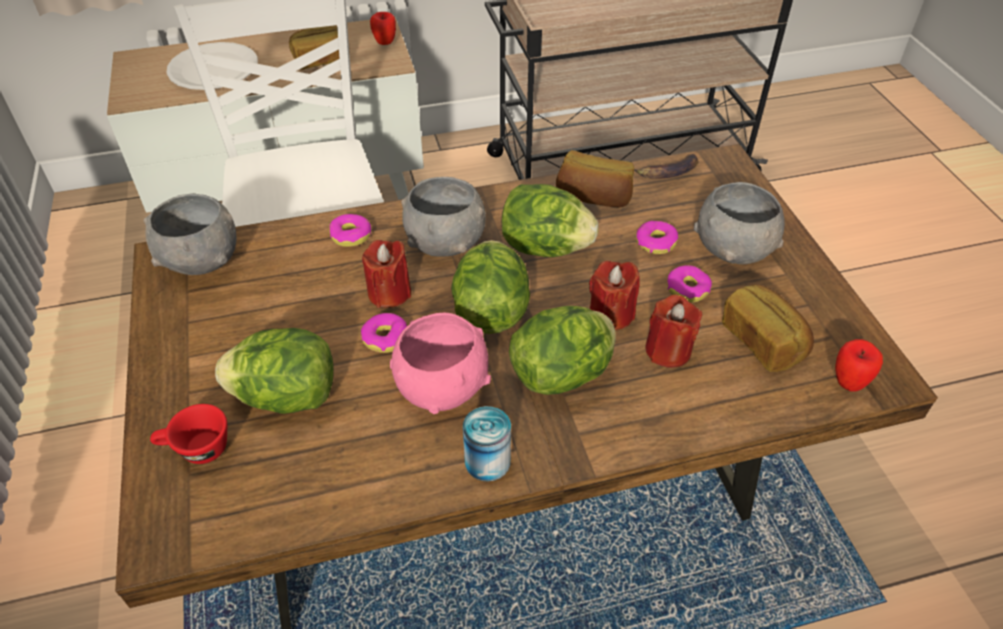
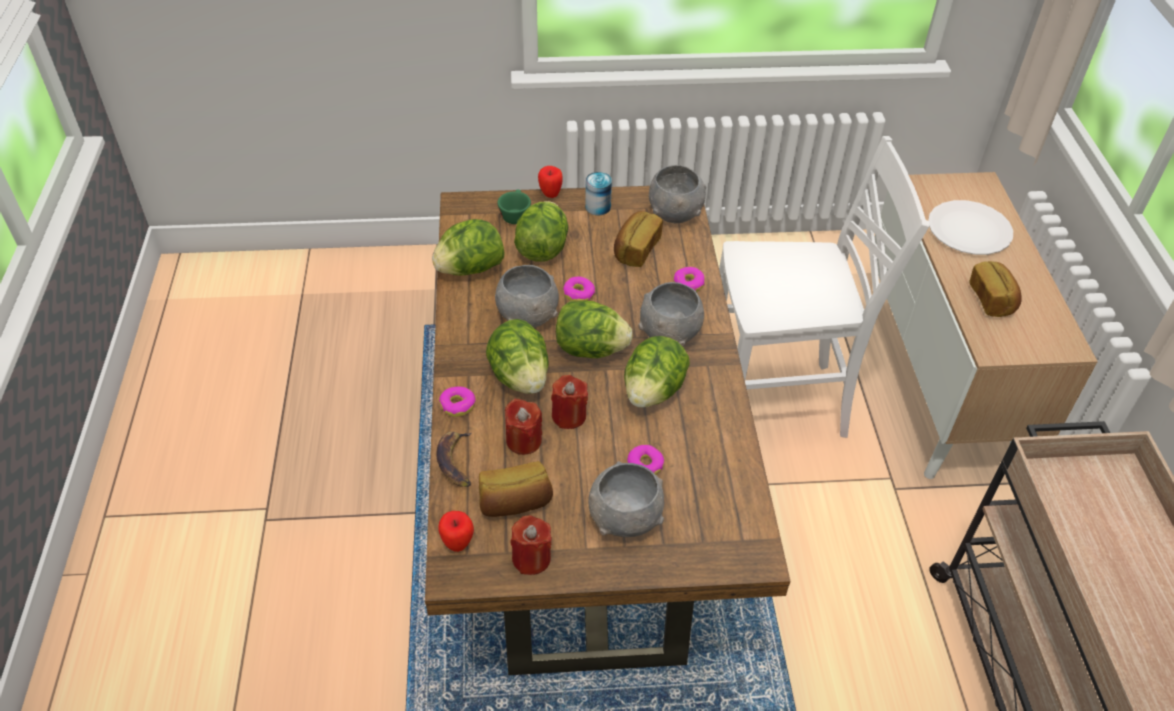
camera: 100 degrees right, 0 degrees up
(196, 450) = (515, 215): red cup -> green cup
(345, 485) = (470, 269): none -> lettuce
(385, 43) = (1033, 348): apple -> apple (550, 194)
(389, 293) = (622, 299): red candle -> red candle (531, 558)
(443, 388) = (527, 316): pink bowl -> grey bowl
(487, 461) = (463, 329): can -> can (598, 207)
(594, 197) = (714, 437): bread -> bread (635, 250)
(666, 172) = (744, 501): banana -> banana (455, 461)
(687, 289) = (584, 471): donut -> donut (458, 405)

